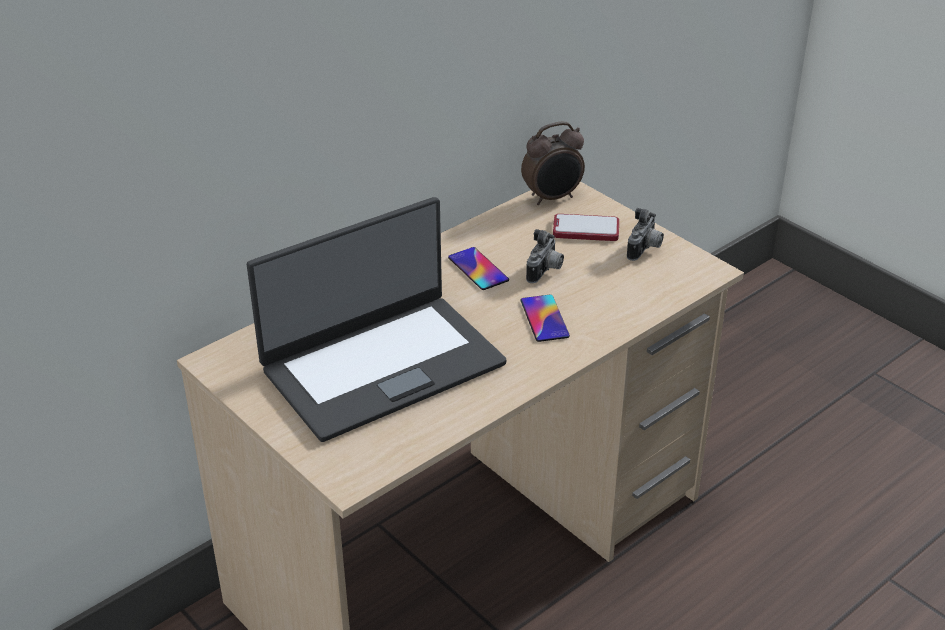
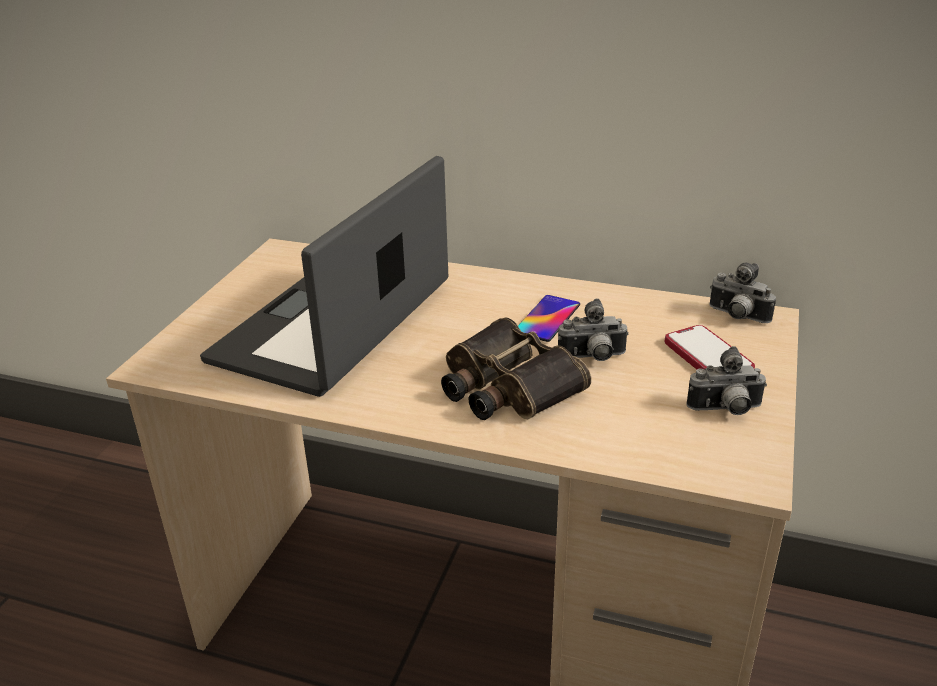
camera: 60 degrees right, 5 degrees down
(381, 365) = (336, 323): laptop -> laptop turned 90 degrees clockwise
(544, 318) = (505, 386): phone -> binoculars
(553, 198) = (737, 317): alarm clock -> camera

